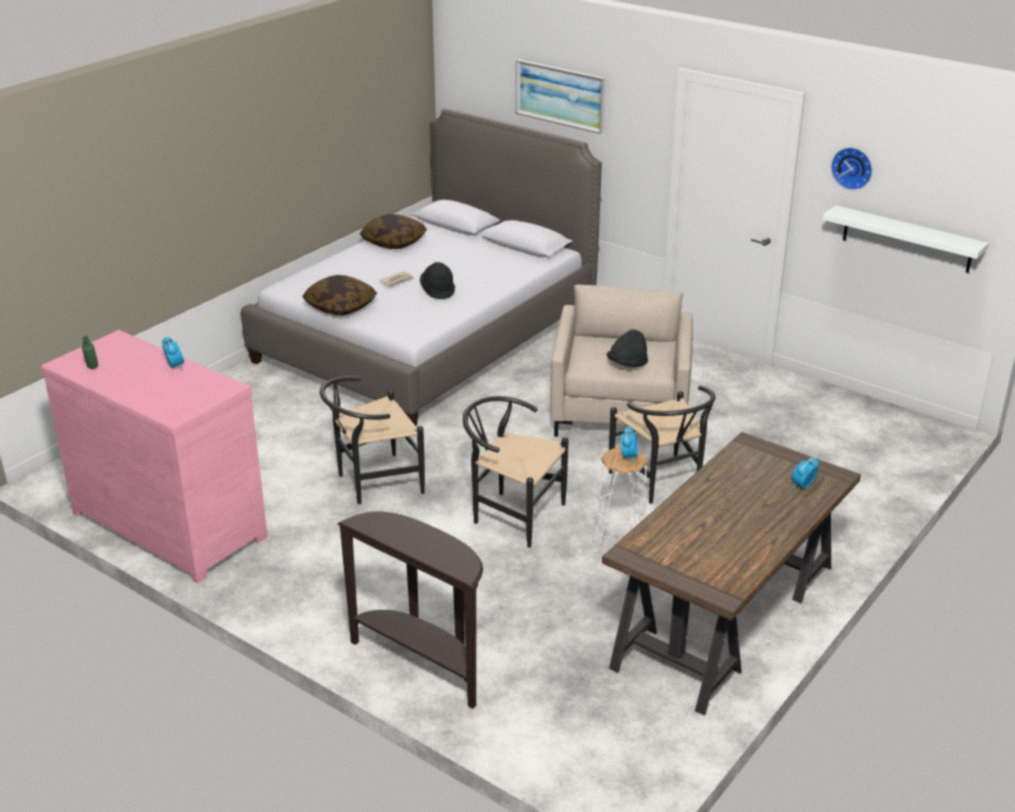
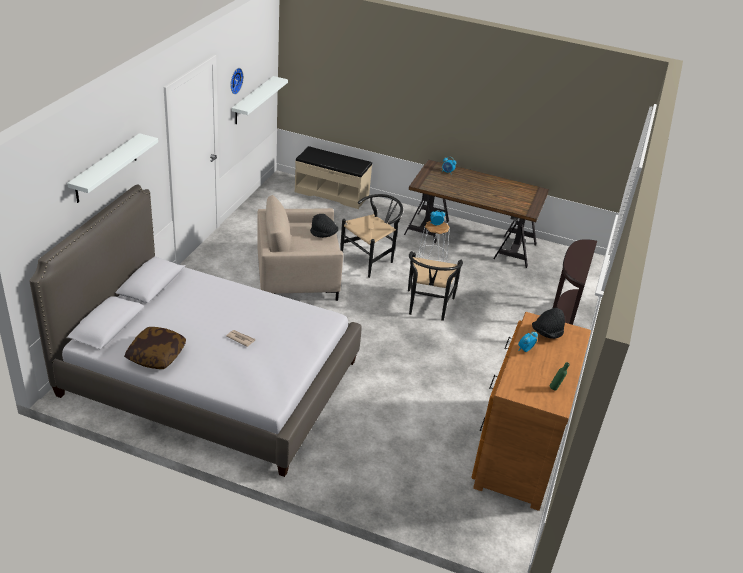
camera: 110 degrees left, 5 degrees up
(171, 523) = (517, 451): pink dresser -> brown dresser
(340, 306) = (295, 361): pillow -> none
(373, 483) = (425, 367): black chair -> none
(438, 291) = (252, 316): black hat -> black hat (546, 333)
(560, 95) = (106, 168): picture -> white shelf
(893, 477) = (332, 193): none -> beige bench

